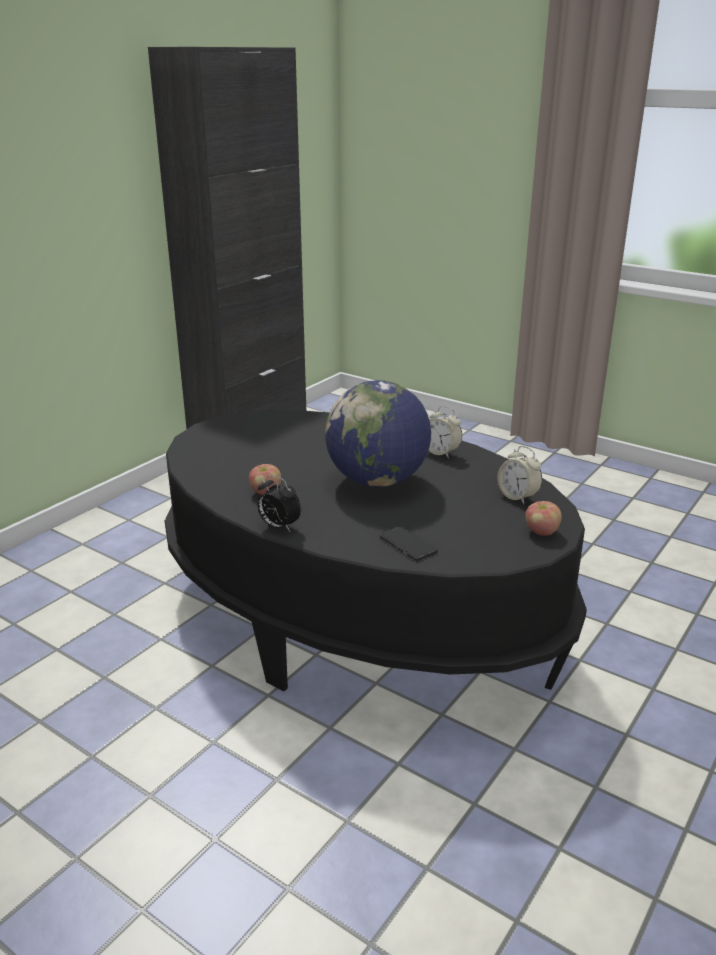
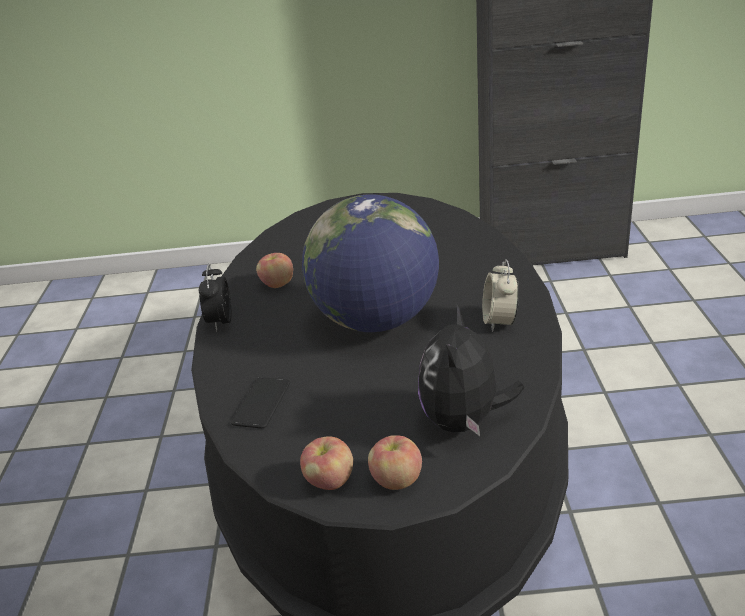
camera: 55 degrees right, 5 degrees up
(517, 497) = (464, 421): alarm clock -> plush toy
(517, 549) = (330, 481): none -> apple

